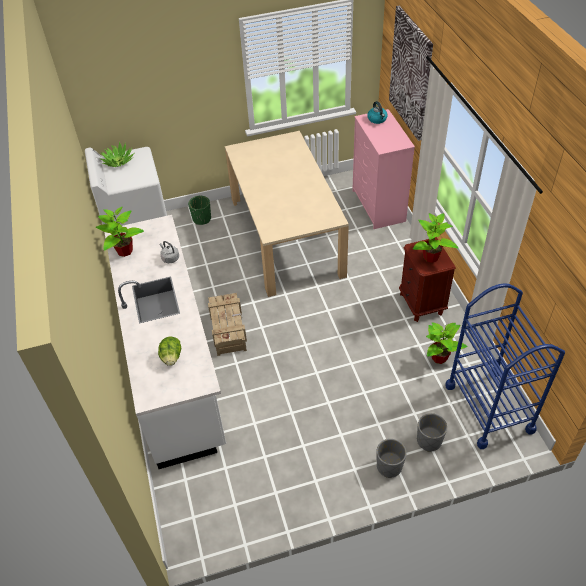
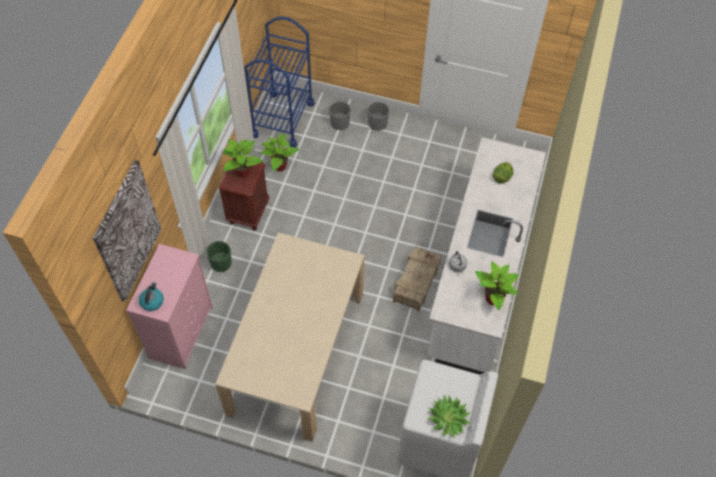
camera: 150 degrees left, 10 degrees up
(202, 219) = (361, 431): green planter -> green planter (221, 263)

